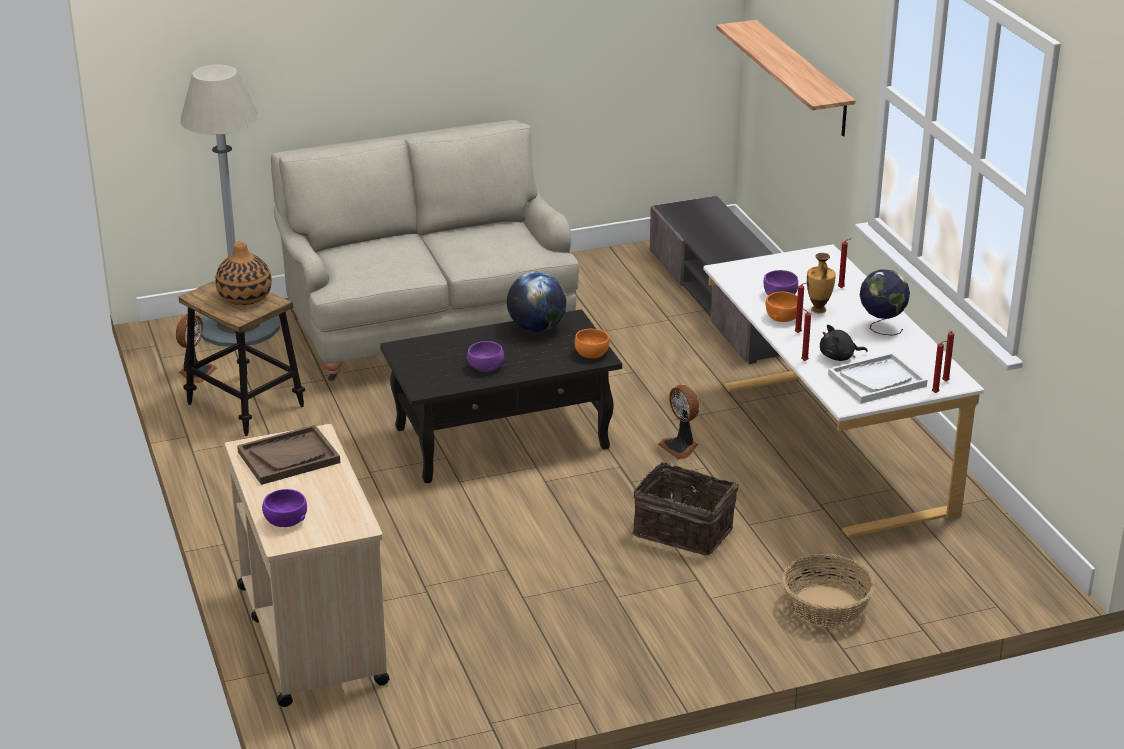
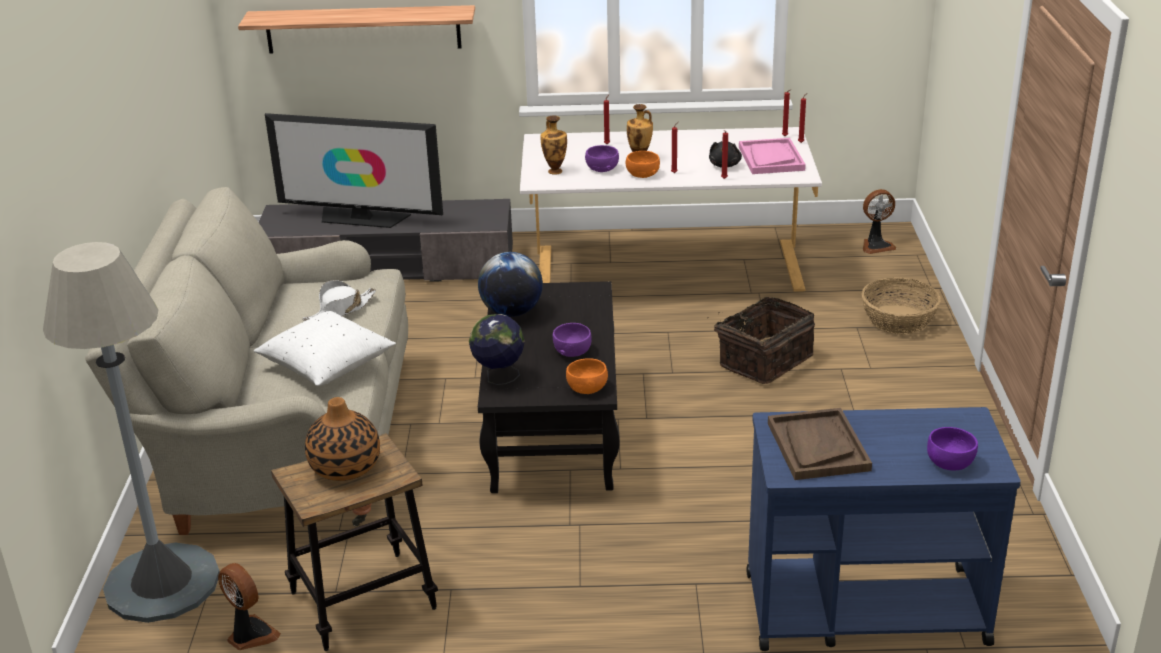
camera: 70 degrees left, 0 degrees up
(311, 633) = (863, 608): beige cart -> blue cart
(393, 266) = (327, 366): none -> white pillow
(482, 251) = (340, 310): none -> white hat
(592, 353) = (583, 292): orange bowl -> orange bowl (587, 387)
(680, 447) = (627, 337): fan -> fan (876, 245)
(722, 242) = (361, 218): none -> television
(756, 273) = (555, 171): none -> vase
(877, 380) = (771, 158): white tray -> pink tray
(881, 327) = (684, 142): globe -> globe (499, 377)

